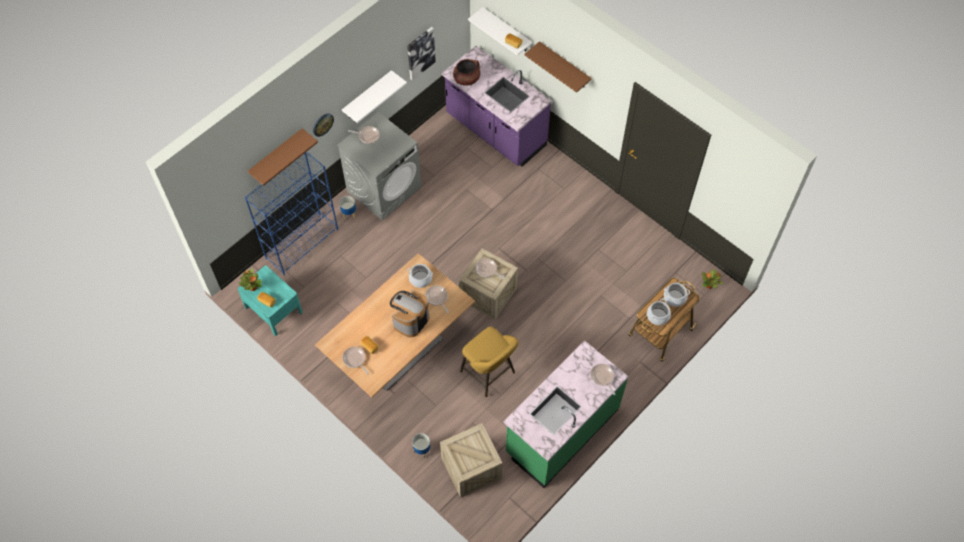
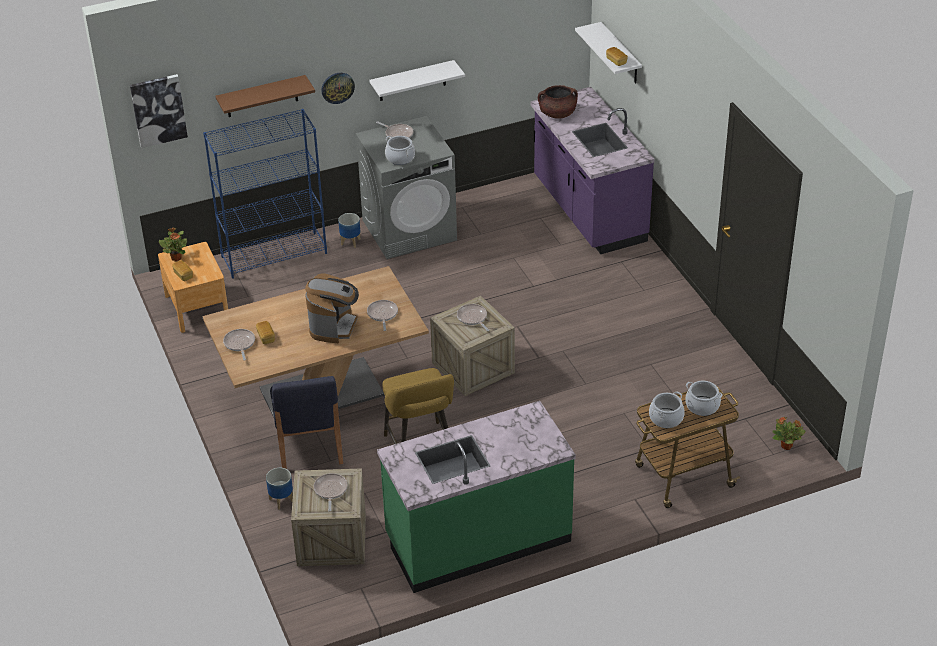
camera: 25 degrees right, 20 degrees down
(273, 310) = (197, 307): turquoise nightstand -> brown nightstand
(410, 320) = (334, 326): coffee machine -> coffee machine turned 135 degrees clockwise
(415, 398) = (308, 445): none -> blue chair
(420, 53) = (503, 58): picture -> picture (158, 110)
(420, 279) = (374, 291): cooking pot -> cooking pot (400, 158)
(564, 66) = (669, 96): brown shelf -> none
(602, 377) = (538, 445): frying pan -> frying pan (330, 490)

